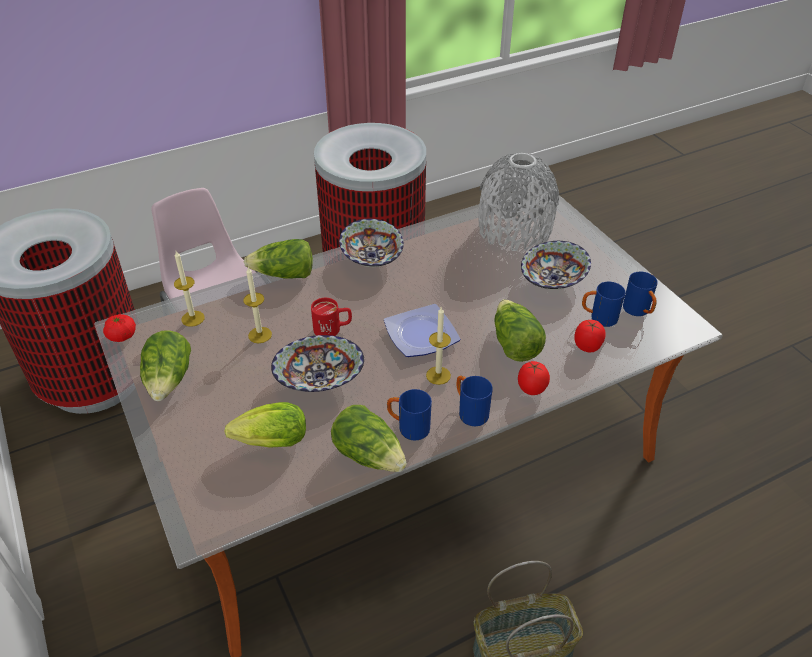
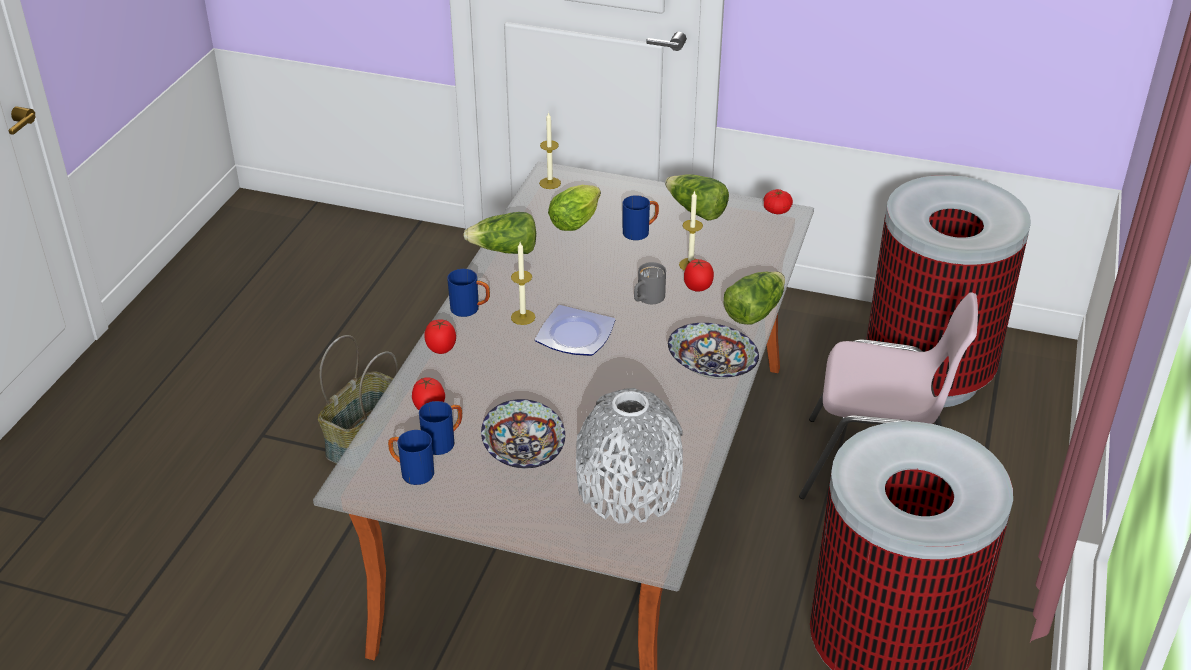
camera: 135 degrees right, 5 degrees down
(193, 318) = (755, 245): candle -> candle (550, 183)
(287, 314) = (698, 288): none -> tomato
(319, 379) = (602, 266): bowl -> none
(333, 329) = (647, 299): red mug -> grey mug
(408, 427) = (500, 277): blue mug -> blue mug (640, 232)
(514, 343) = (493, 374): lettuce -> none

